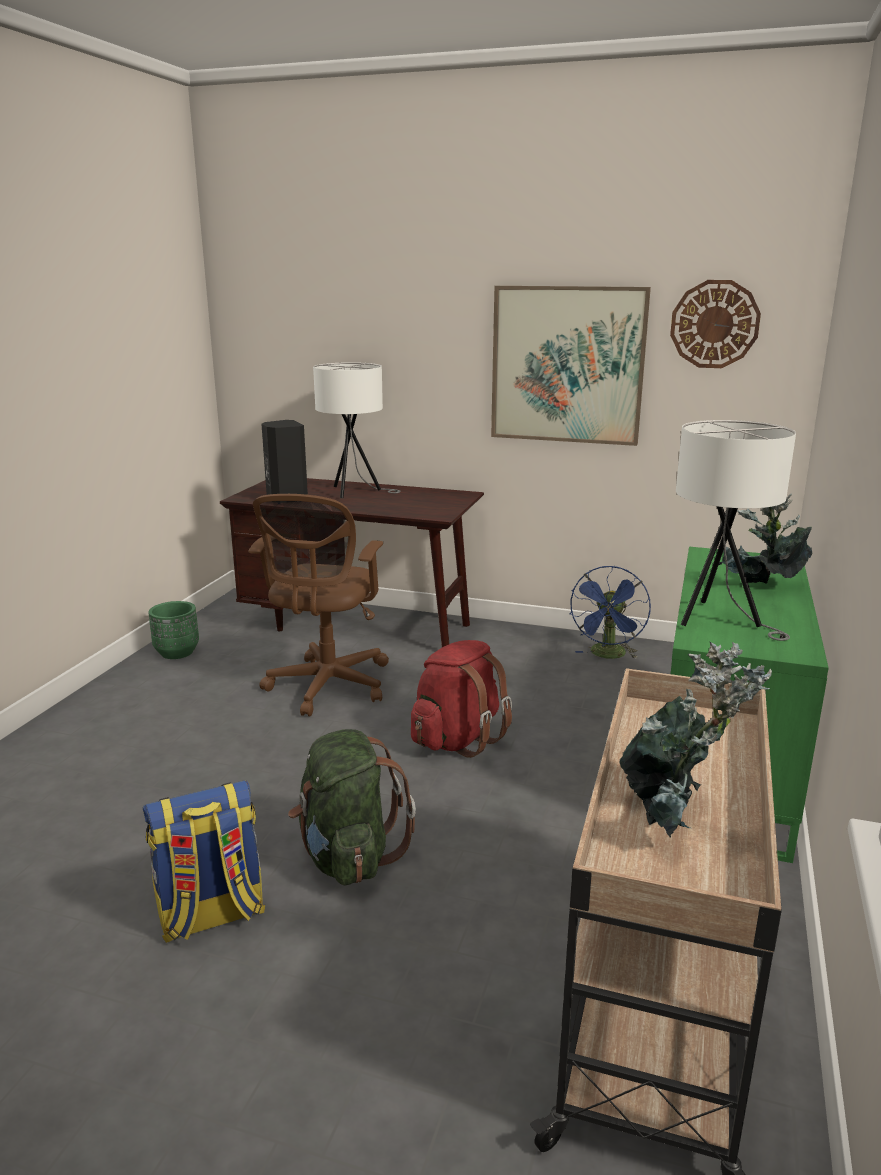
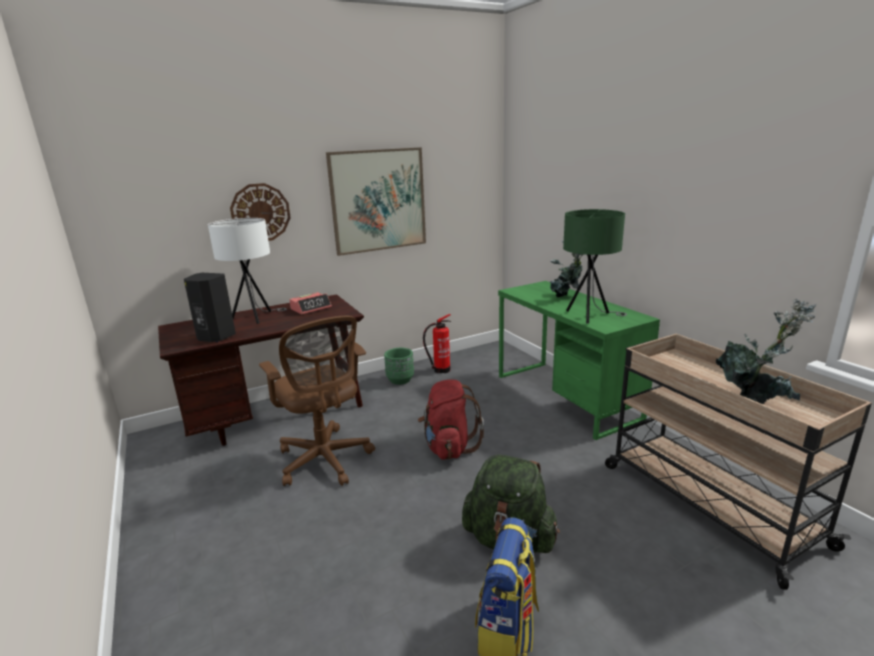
camera: 45 degrees left, 0 degrees up
(177, 652) = (163, 500): green planter -> green planter (400, 380)
(422, 498) = (311, 308): none -> alarm clock
(608, 655) = (440, 370): blue fan -> fire extinguisher
(714, 324) = (454, 166): wall clock -> wall clock (260, 212)
(719, 621) = (590, 316): white table lamp -> green table lamp

